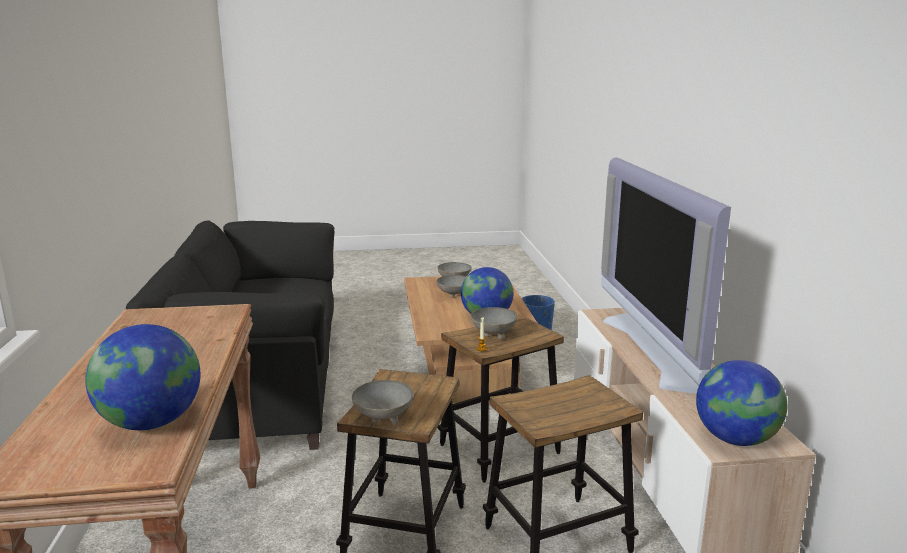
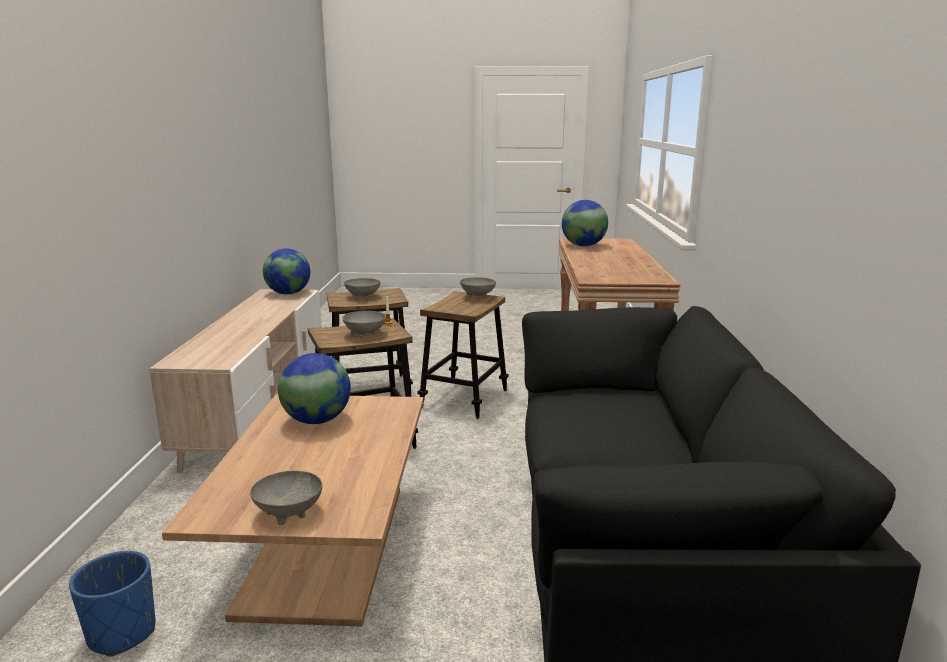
camera: 170 degrees left, 0 degrees up
(453, 295) = (324, 470): grey bowl -> grey bowl (363, 297)
(658, 350) = (236, 330): television -> none

